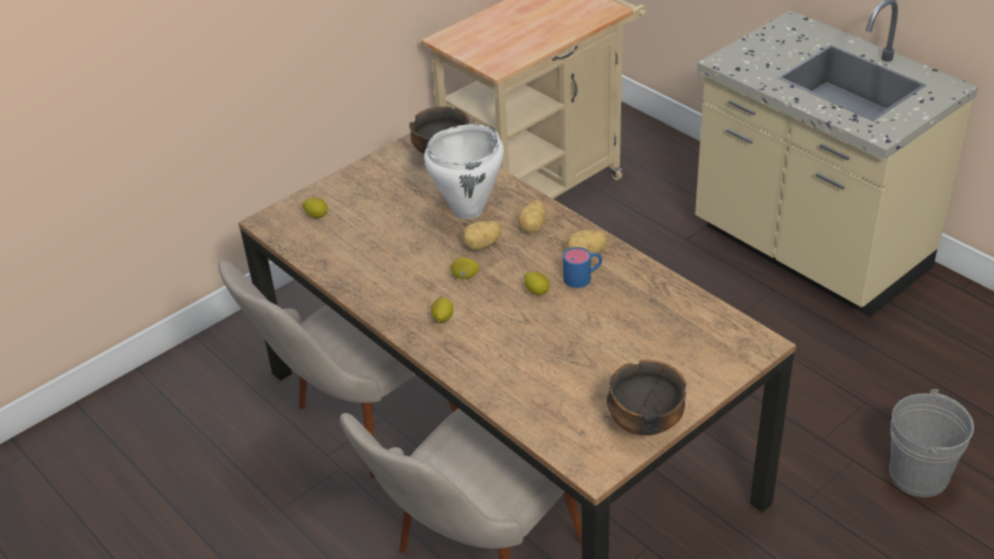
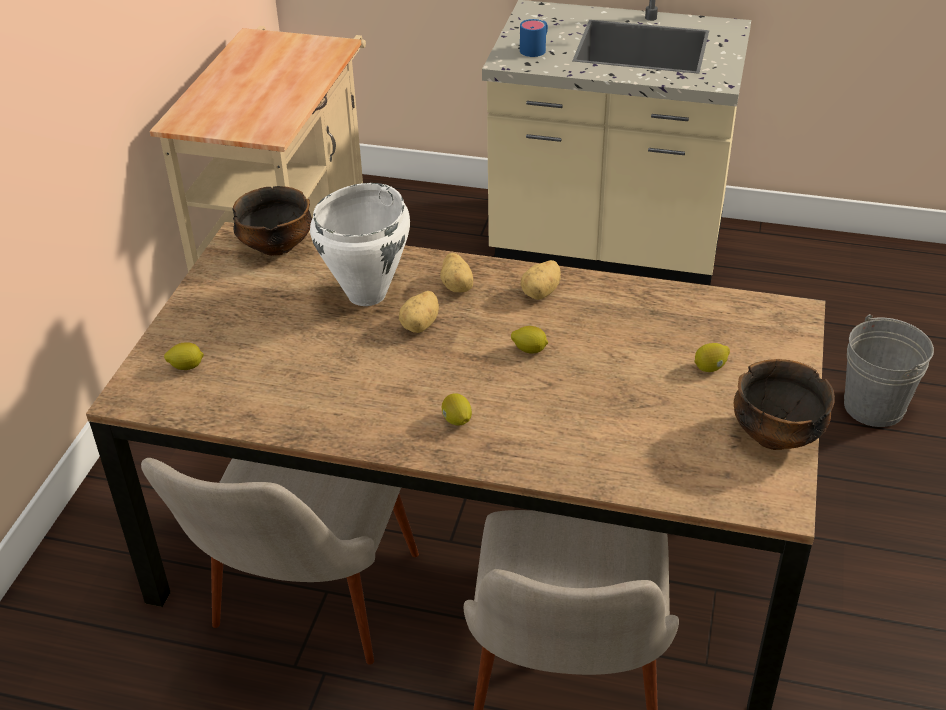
camera: 35 degrees left, 0 degrees up
(465, 276) = (435, 365): lemon -> lemon (710, 368)
(583, 277) = (562, 316): blue mug -> blue mug (536, 48)

